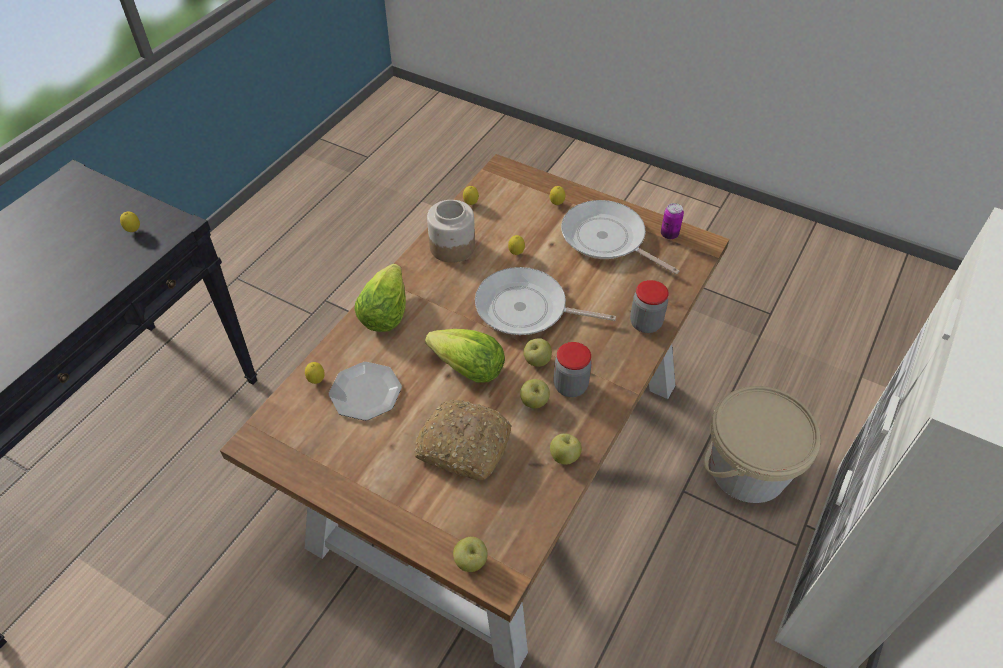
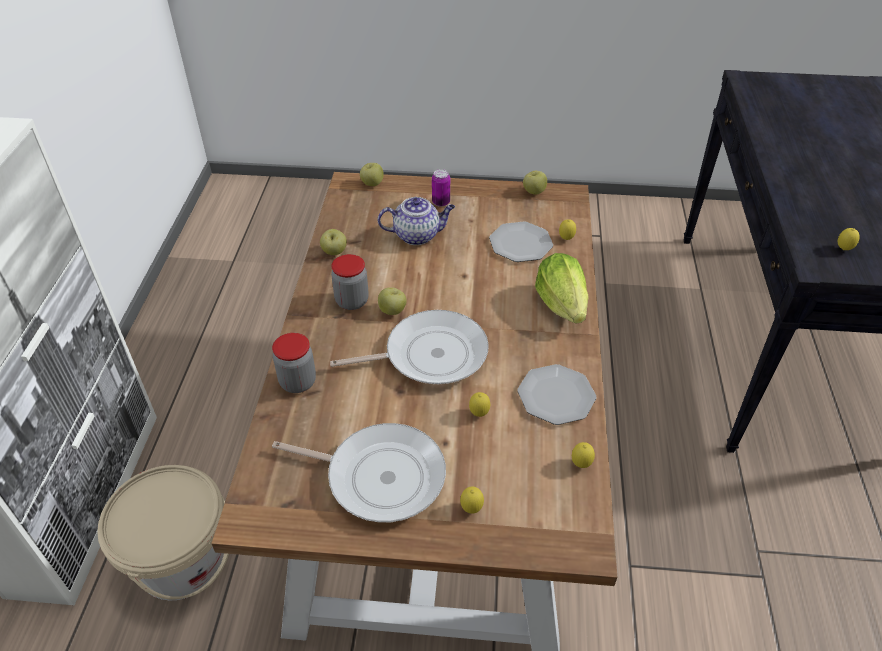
camera: 155 degrees right, 5 degrees down
(451, 246) = (557, 396): jar -> plate
(462, 447) = (417, 235): bread -> teapot
(468, 369) = (450, 285): lettuce -> none
(534, 402) = (378, 279): apple -> apple (534, 192)
(669, 234) = (298, 516): can -> can (441, 202)

